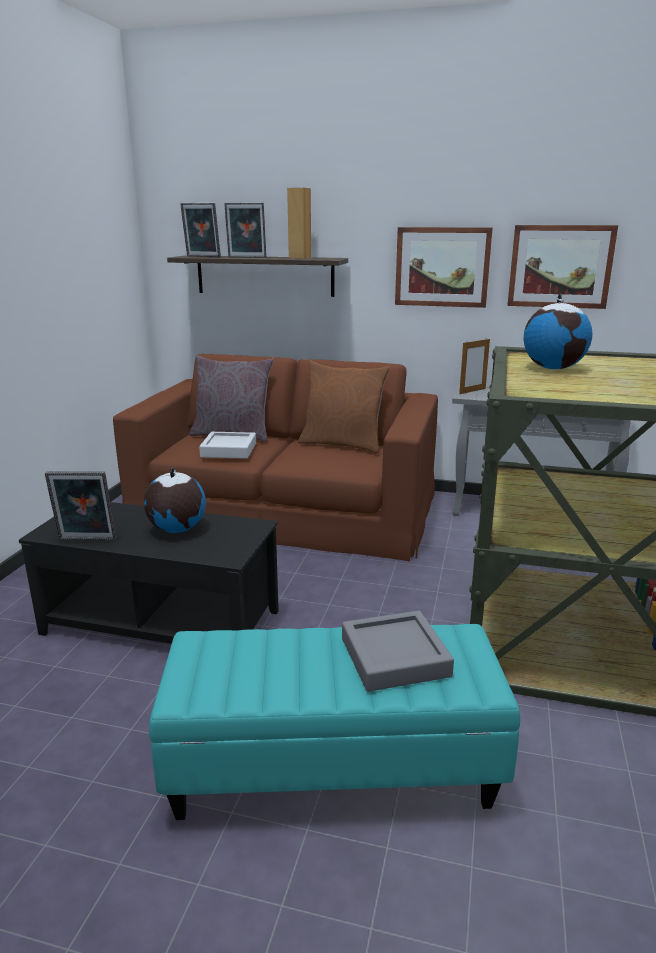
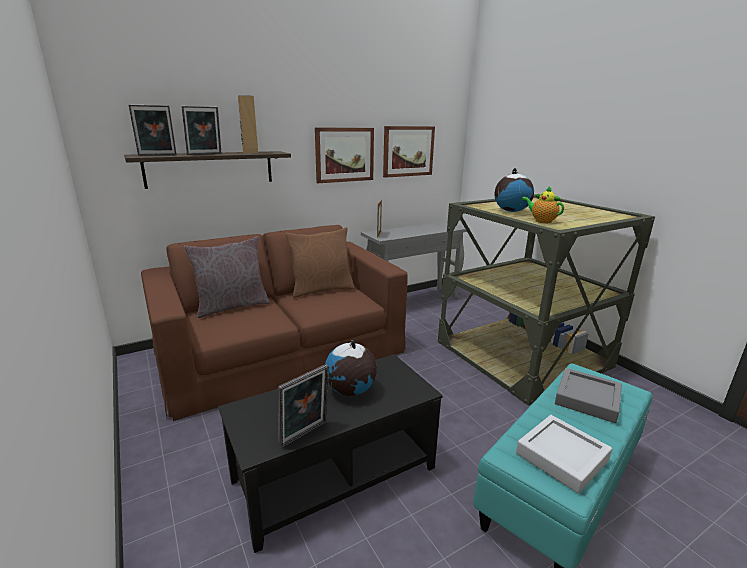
camera: 45 degrees left, 0 degrees up
(229, 450) = (255, 318): grey tray -> grey tray (561, 456)
(541, 385) = (541, 221): none -> teapot

